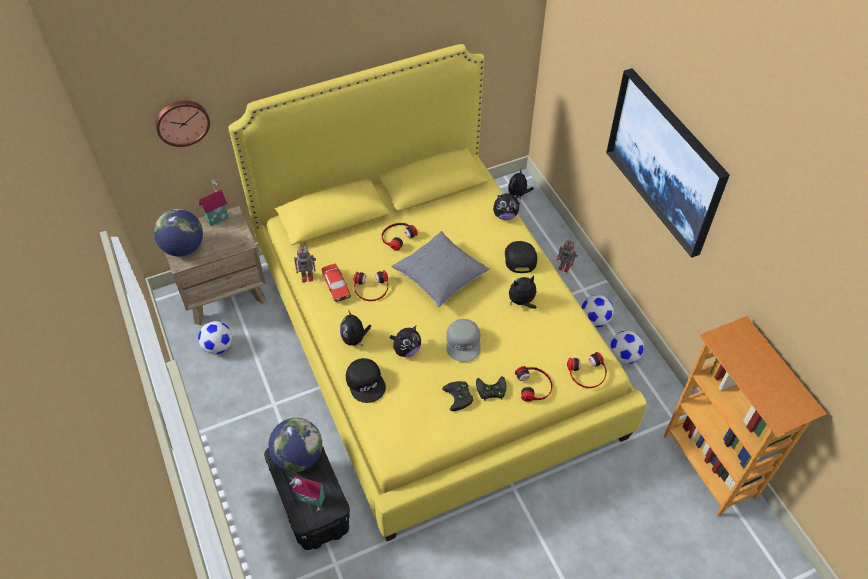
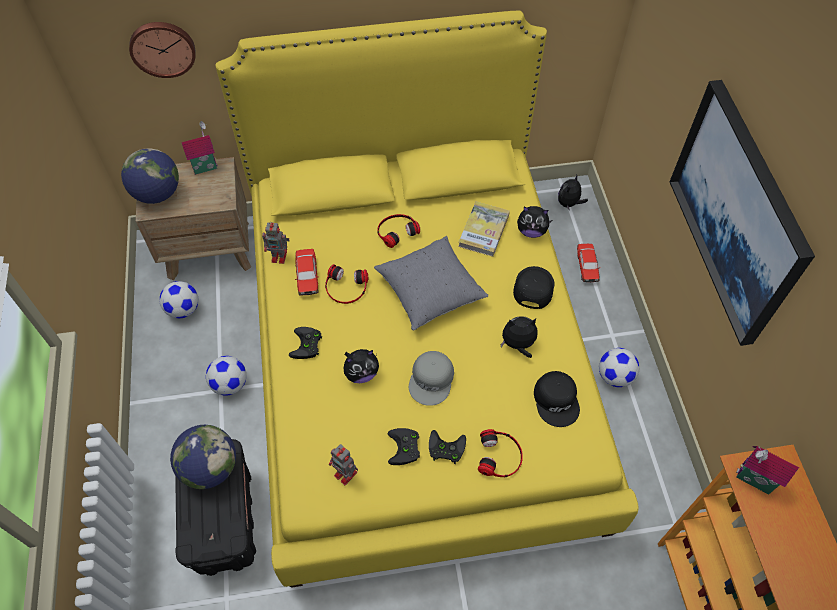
camera: 15 degrees right, 5 degrees up
(310, 500) = (206, 525): toy house -> toy house (753, 481)
(355, 339) = (307, 345): plush toy -> black game controller
(366, 382) = (302, 402): black cap -> black cap (557, 400)
(467, 222) = (484, 230): none -> book
(547, 240) = (586, 266): none -> toy car
(565, 267) = (599, 303): toy robot -> toy robot (346, 475)
(587, 373) = (571, 456): headphones -> none
(623, 356) = (637, 429): football -> football (230, 384)

